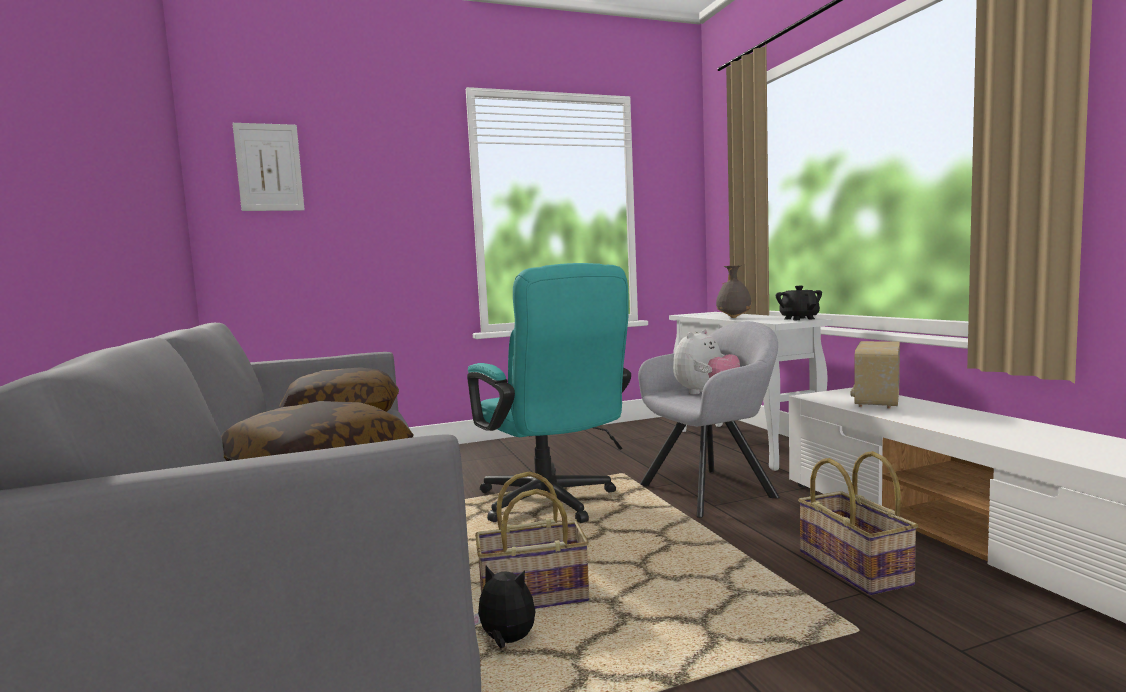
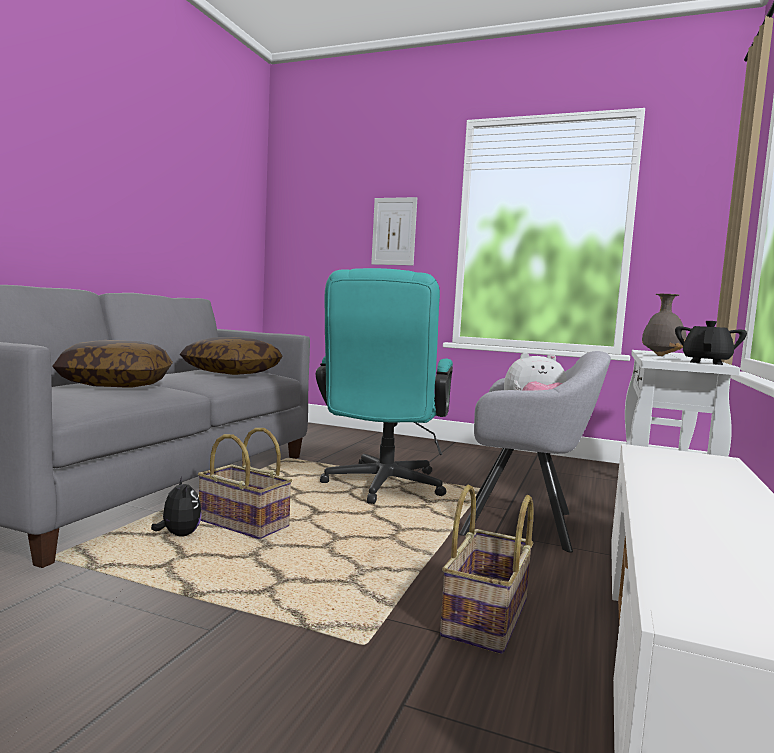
camera: 40 degrees right, 0 degrees up
(269, 167) = (314, 198): picture -> picture (394, 231)
(876, 401) = (690, 469): radio -> none

